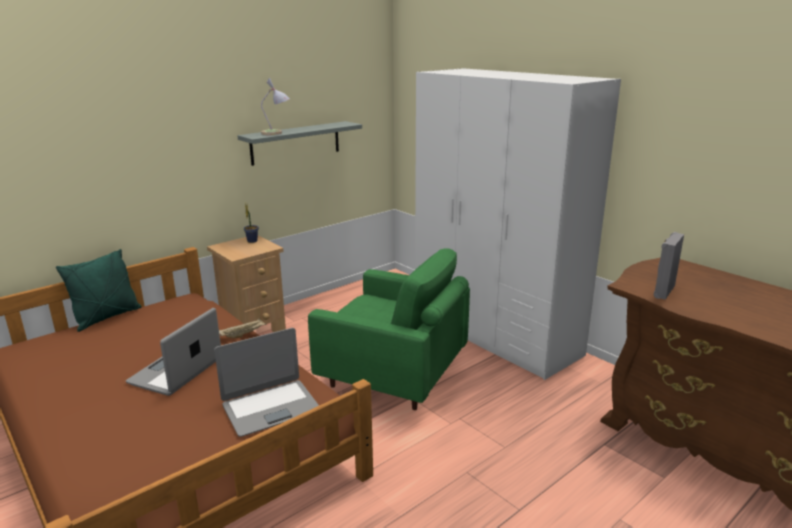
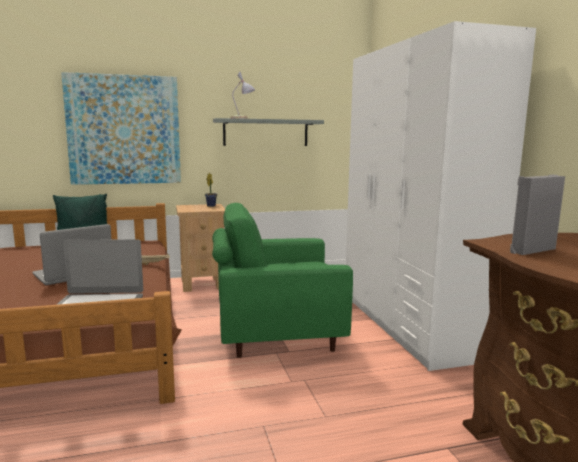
camera: 25 degrees right, 10 degrees down
(133, 165) = (124, 130): none -> picture
(393, 377) = (276, 335): green armchair -> green armchair turned 120 degrees clockwise

